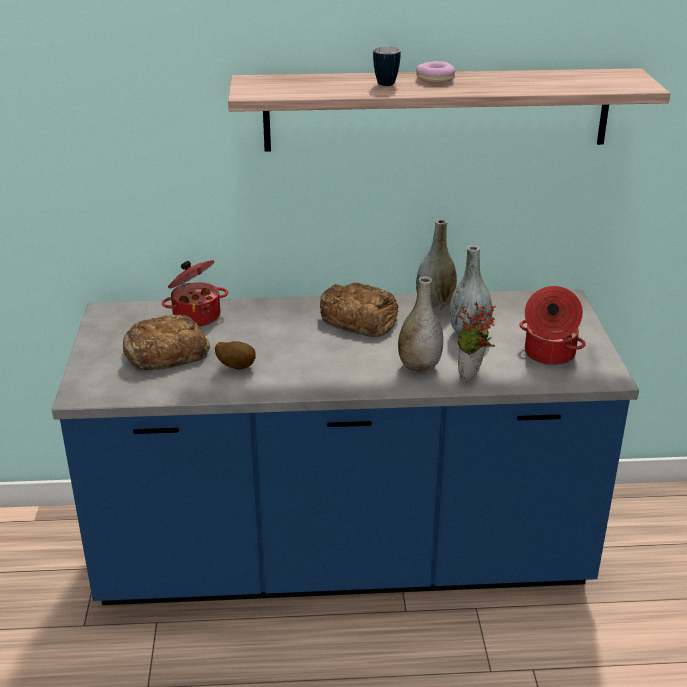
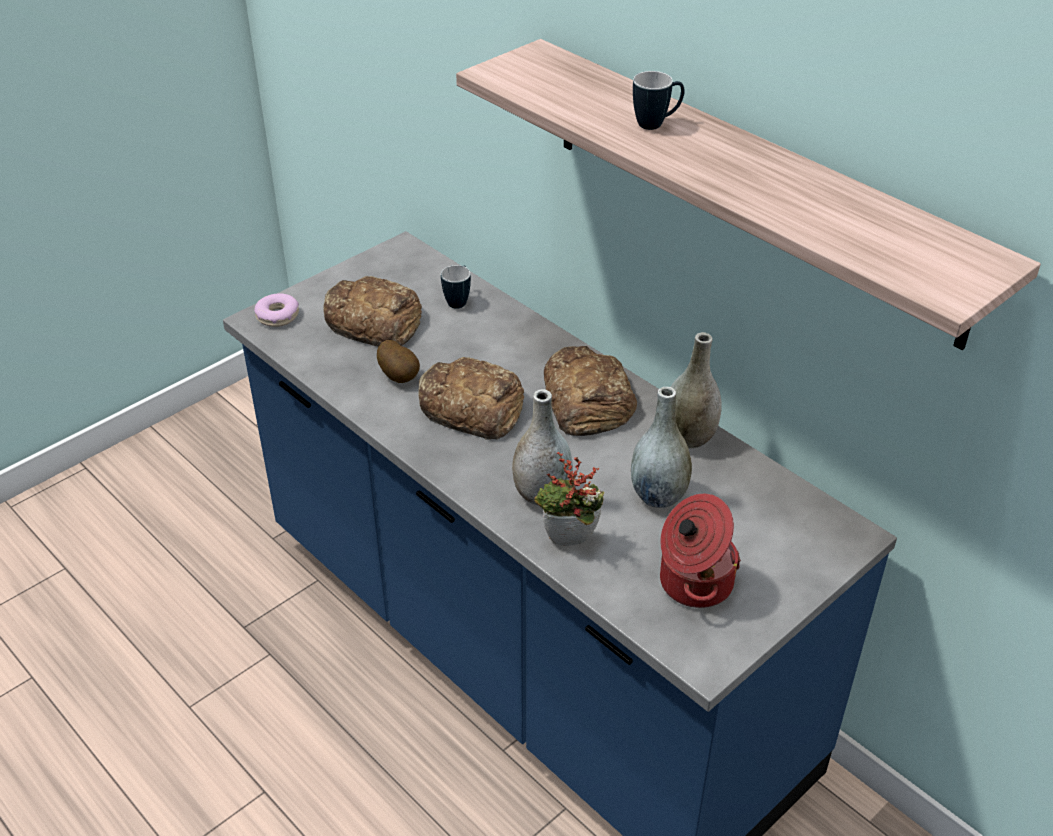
camera: 50 degrees right, 10 degrees up
(196, 316) = (459, 301): cooking pot -> mug
(306, 355) = (472, 407): none -> bread
(435, 79) = (720, 144): donut -> donut (278, 316)

